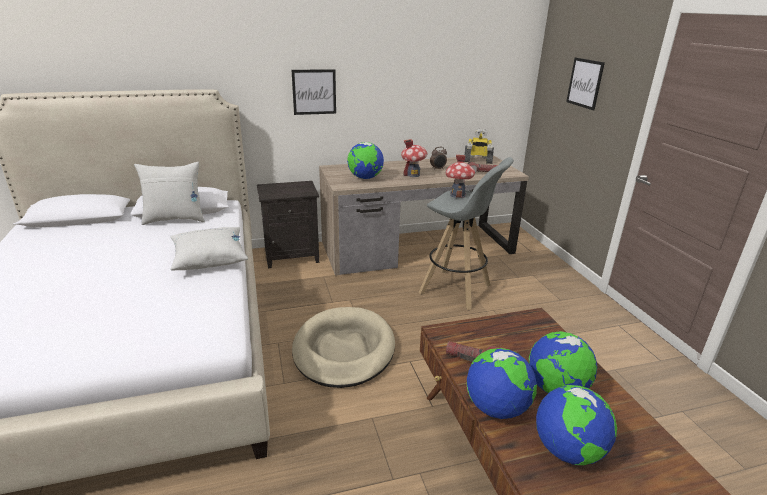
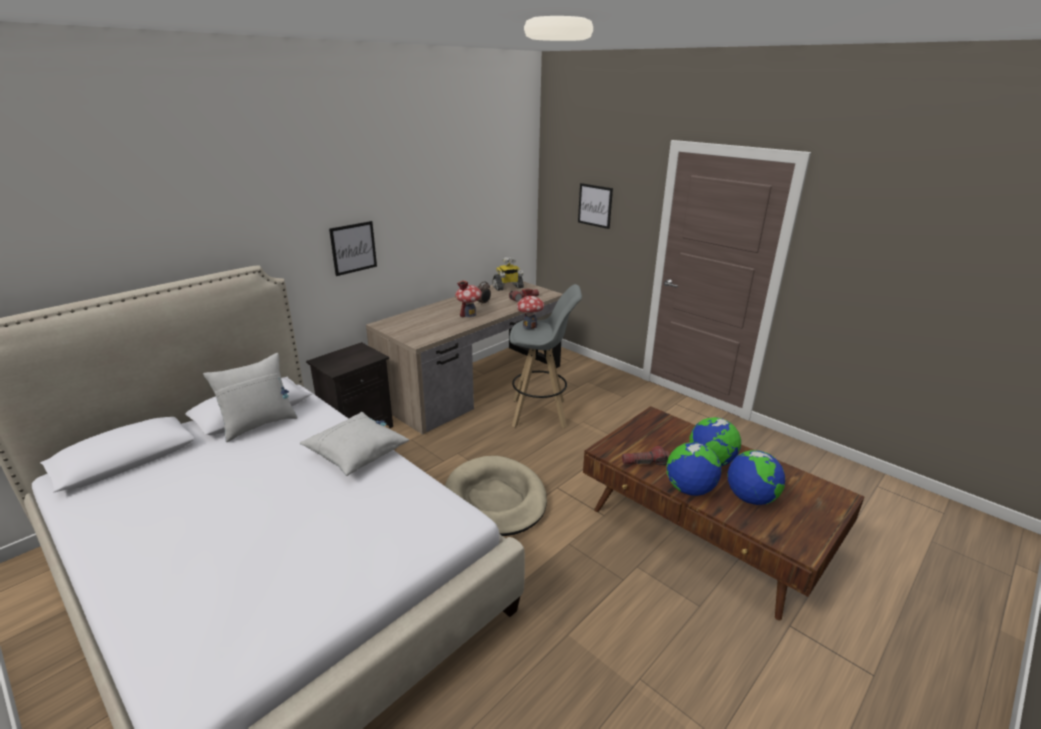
camera: 30 degrees left, 0 degrees up
(365, 178) = (429, 328): globe -> none

